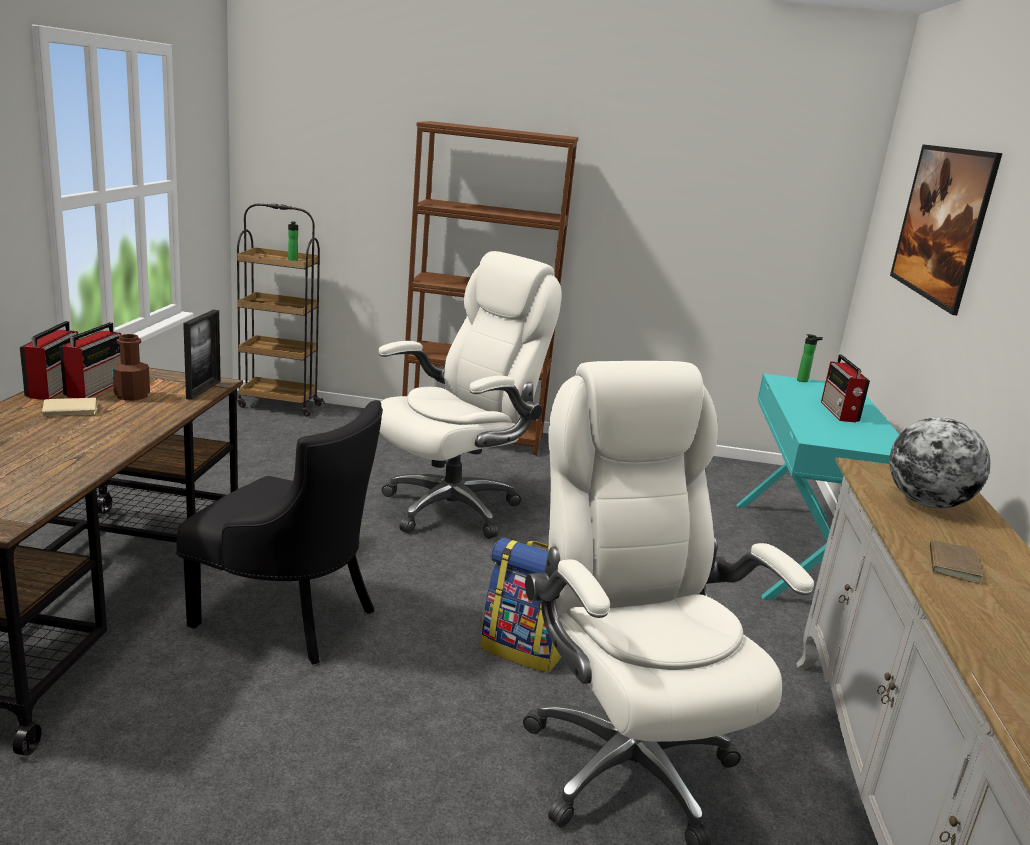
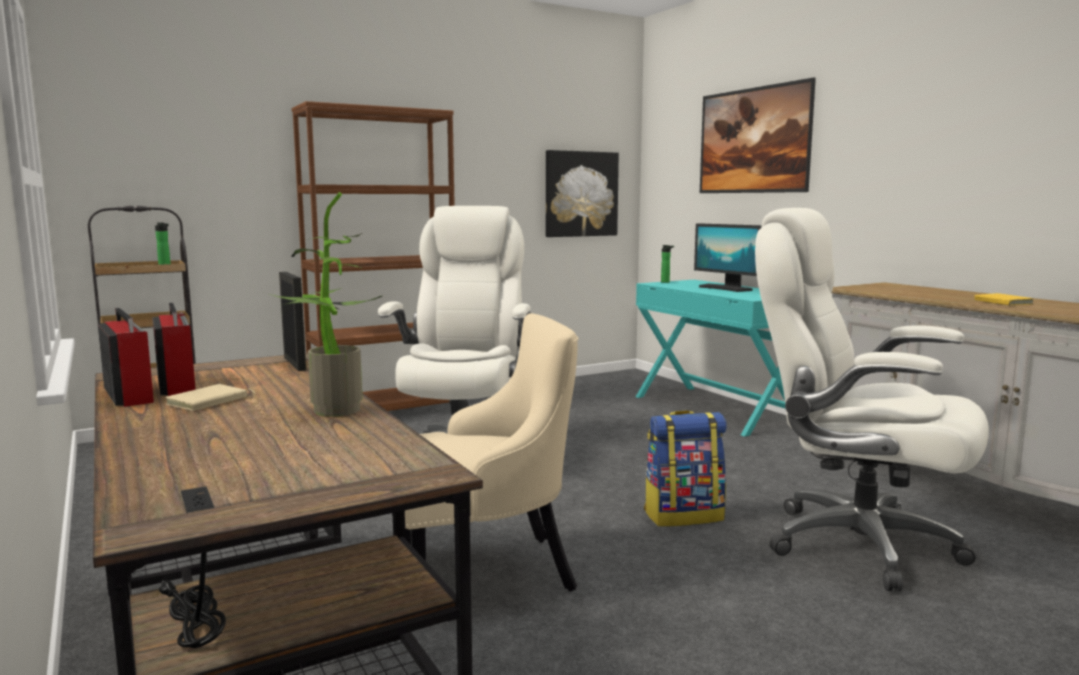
camera: 35 degrees left, 10 degrees down
(98, 447) = (330, 411): none -> potted plant
(132, 395) = (237, 380): brown bottle -> none
(284, 616) = (482, 573): black chair -> beige chair
(767, 244) = (580, 194): none -> picture
(839, 412) = (725, 288): radio -> monitor
(926, 503) = (916, 291): globe -> none
(950, 564) = (1001, 302): brown book -> yellow book

